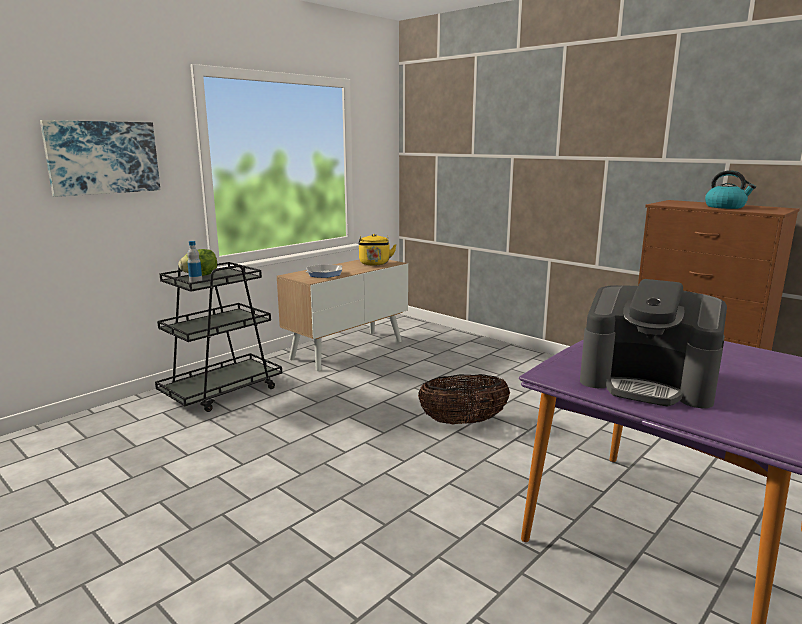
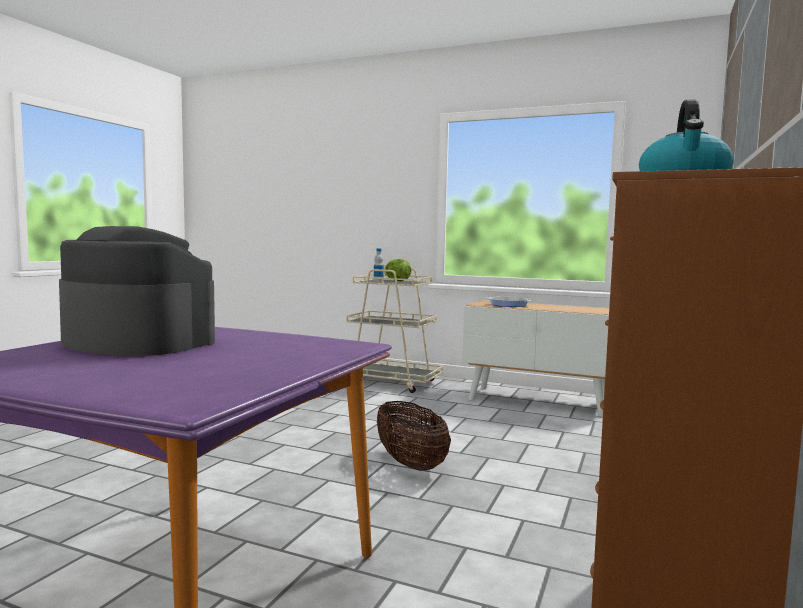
camera: 70 degrees right, 10 degrees down
(103, 157) = (367, 188): picture -> none
(222, 392) = (391, 382): black cart -> beige cart
(374, 264) = (583, 310): yellow kettle -> none
(647, 383) = (137, 342): coffee machine -> coffee machine turned 105 degrees clockwise

